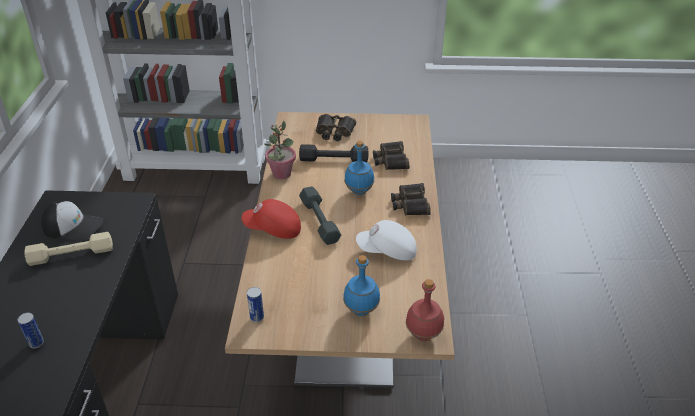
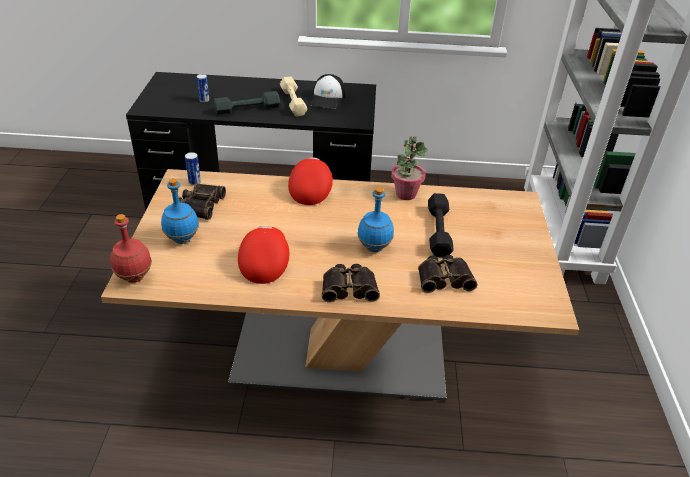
camera: 90 degrees right, 0 degrees up
(320, 221) = (322, 218): grey dumbbell -> grey dumbbell (247, 109)
(334, 132) = (501, 233): binoculars -> binoculars (200, 205)
(387, 251) = (264, 262): white cap -> red cap

